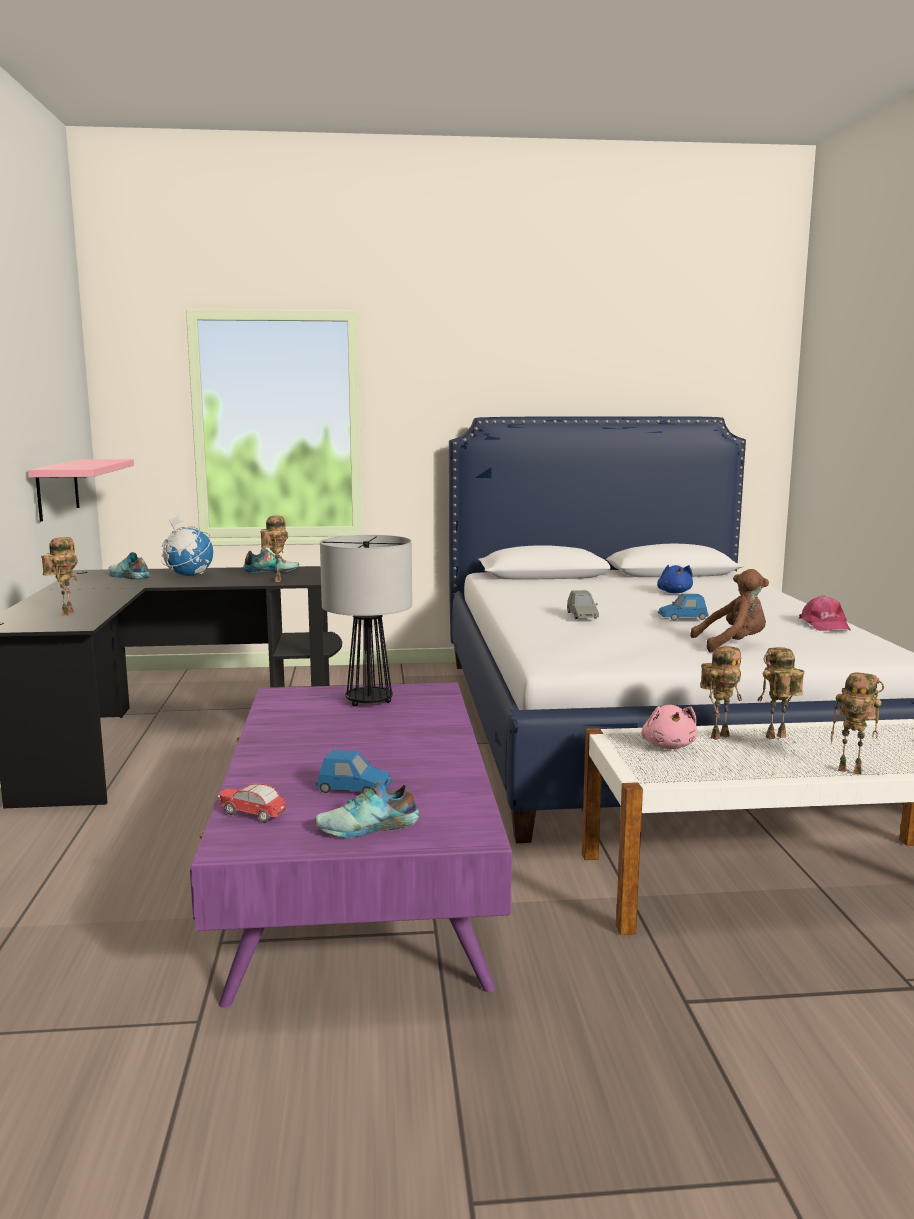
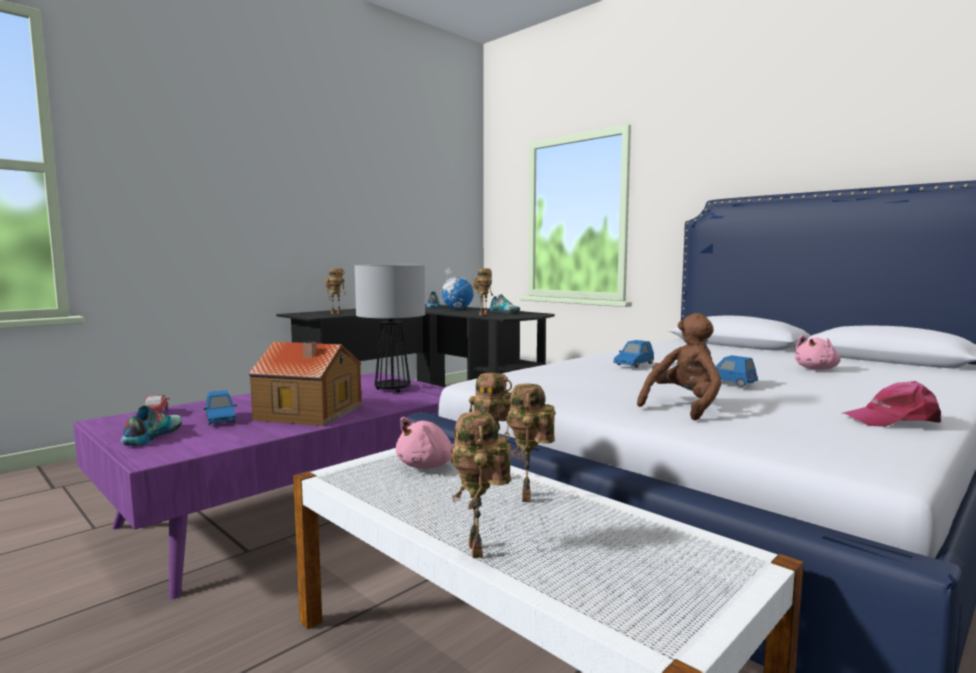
camera: 50 degrees right, 5 degrees down
(57, 489) = (424, 254): pink shelf -> none
(368, 827) = (151, 435): shoe -> shoe turned 60 degrees clockwise
(407, 749) = (309, 413): none -> toy house
(582, 616) = (633, 364): grey toy car -> blue toy car
(674, 592) = (816, 369): blue plush toy -> pink plush toy
(733, 645) = (683, 406): brown plush toy -> brown plush toy turned 90 degrees counterclockwise
(776, 738) = (529, 497): toy robot -> toy robot turned 120 degrees counterclockwise
(824, 625) = (893, 420): pink cap -> pink cap turned 45 degrees clockwise

